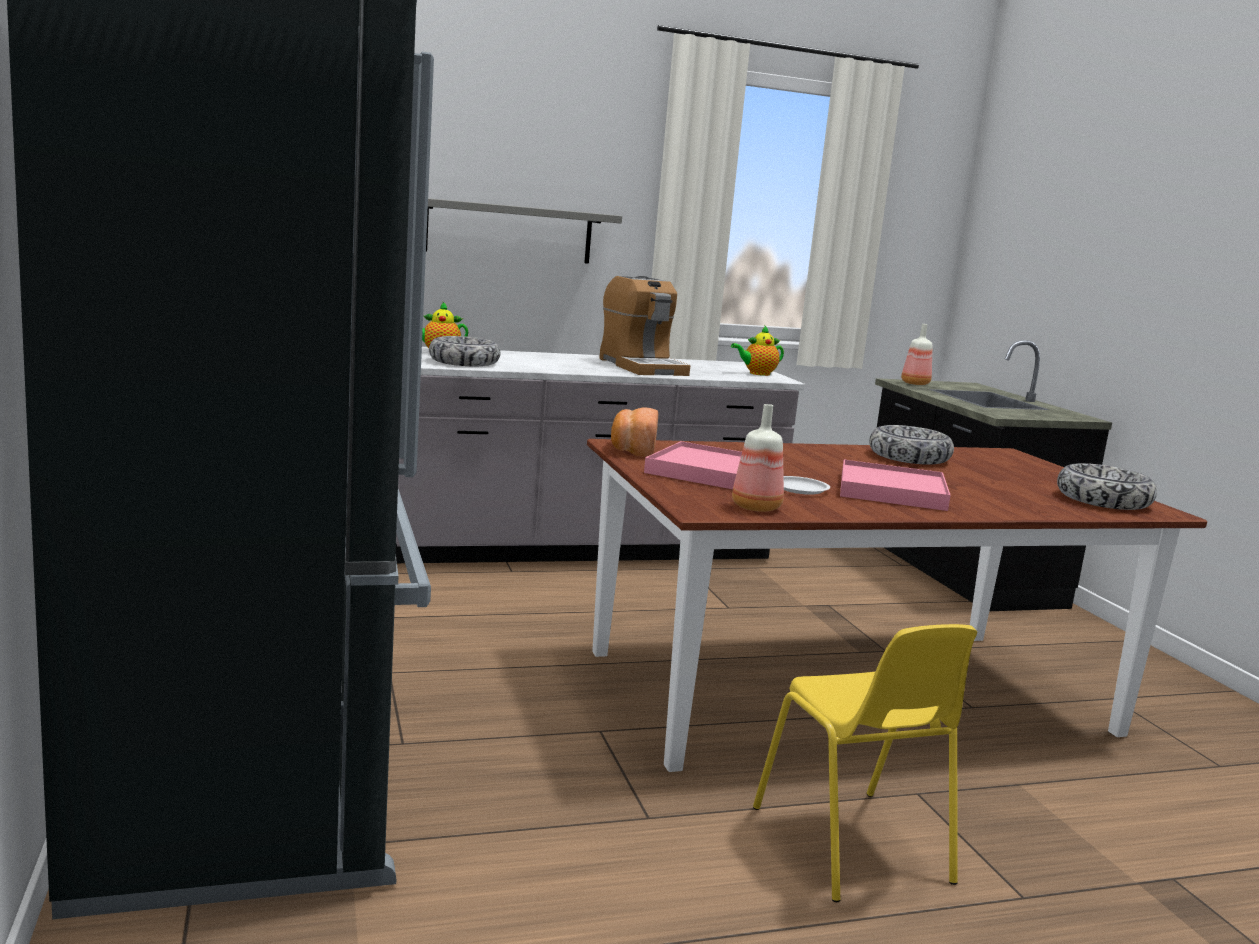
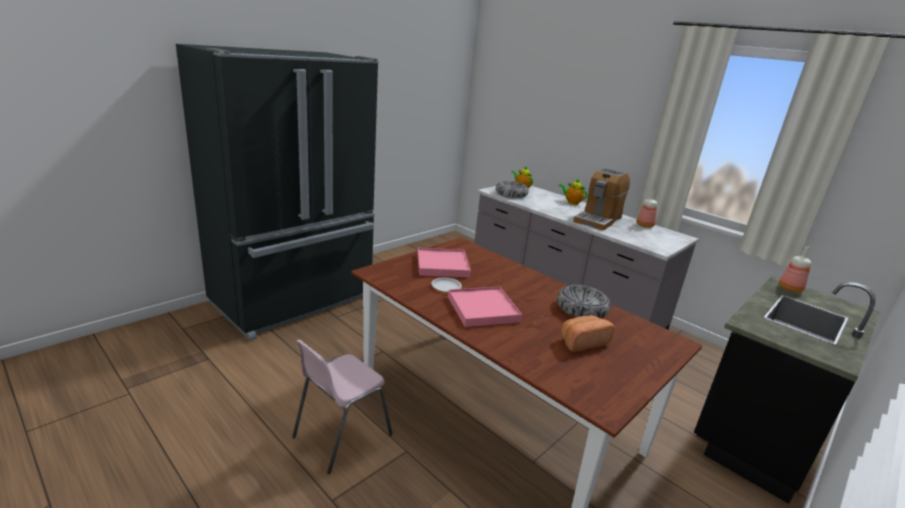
camera: 60 degrees right, 10 degrees up
(508, 231) = (583, 136): grey shelf -> none
(632, 449) = (456, 247): bread -> bread (582, 342)
(755, 507) = (395, 281): bottle -> bottle (644, 225)
(757, 373) = (661, 243): teapot -> teapot (571, 202)
(852, 846) = (341, 436): yellow chair -> pink chair
(1102, 500) = (591, 382): bowl -> none

